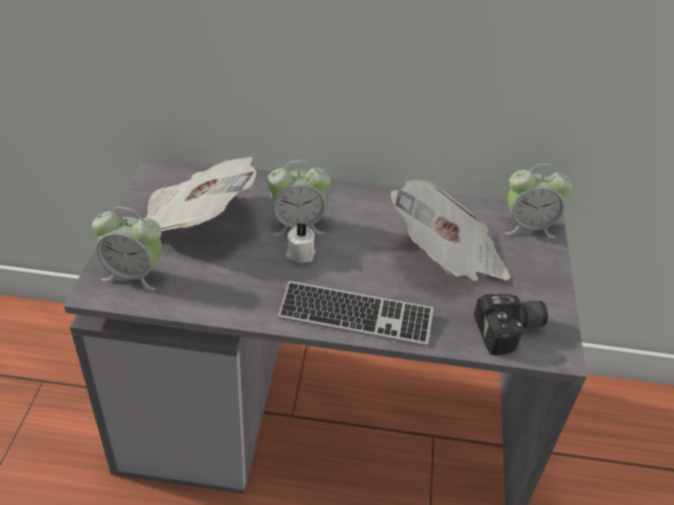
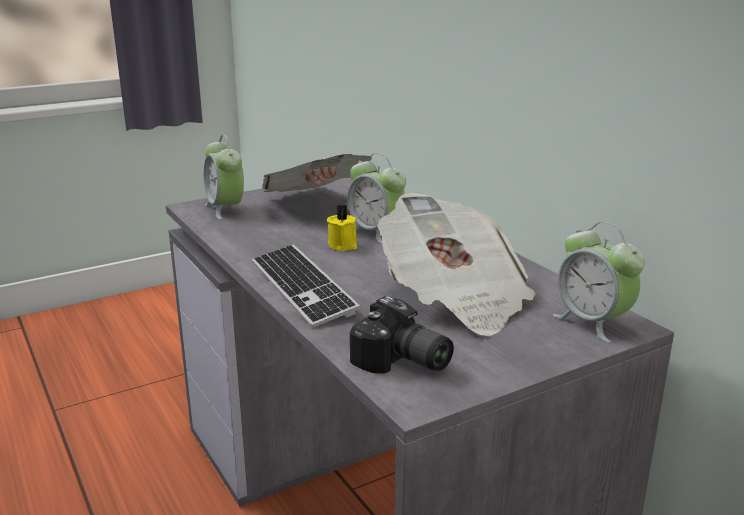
camera: 55 degrees right, 20 degrees down
(300, 253) = (343, 245): white candle -> yellow candle

